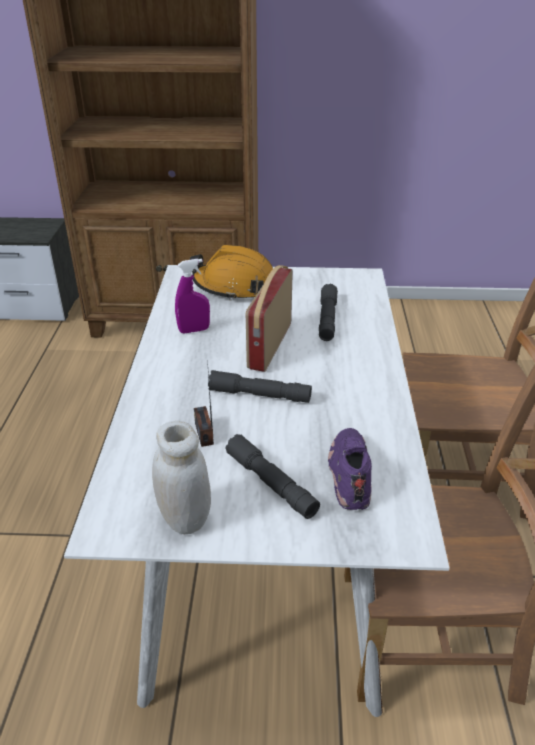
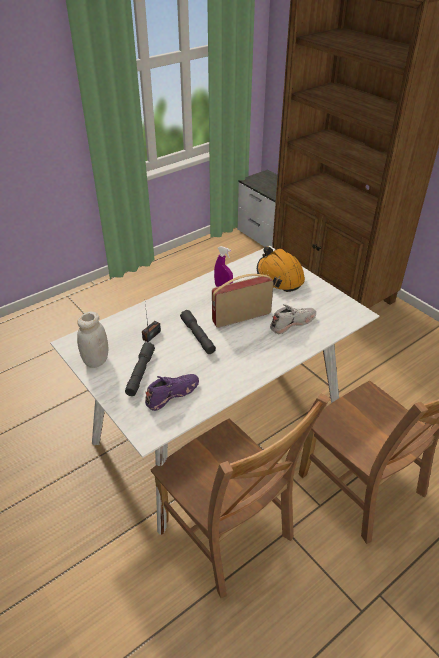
camera: 50 degrees right, 5 degrees up
(327, 319) = (292, 323): grey flashlight -> white shoe

